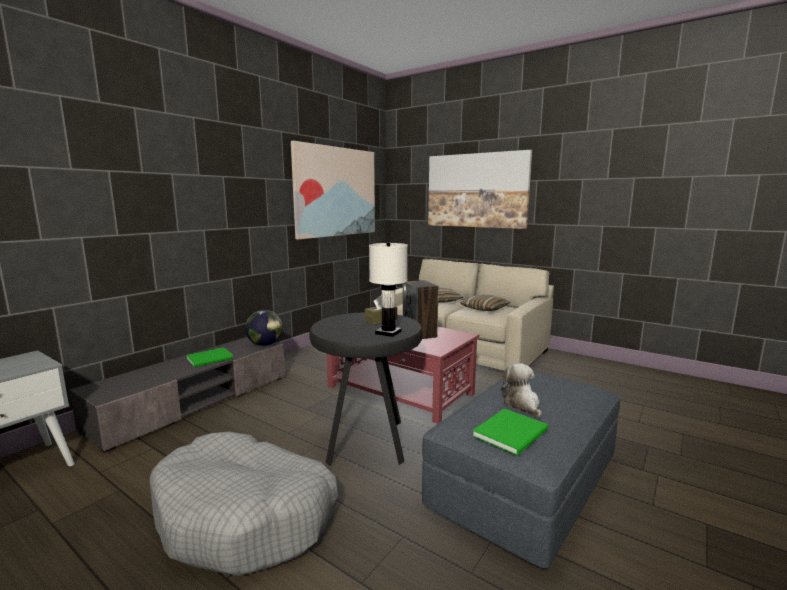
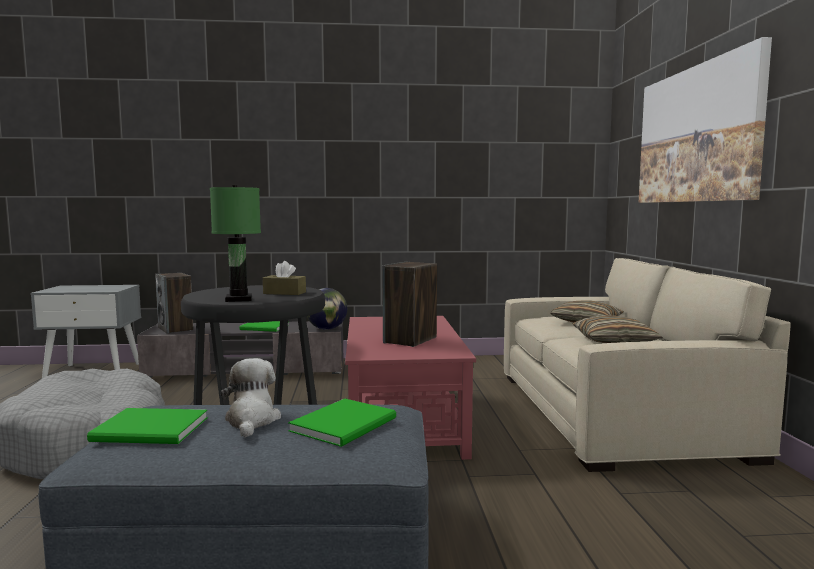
camera: 50 degrees right, 5 degrees down
(121, 387) = (176, 329): none -> speaker
(336, 192) = (496, 156): picture -> none
(388, 332) = (239, 299): white table lamp -> green table lamp
(522, 404) = (251, 420): plush toy -> plush toy turned 45 degrees counterclockwise
(551, 385) = (347, 424): none -> green book

